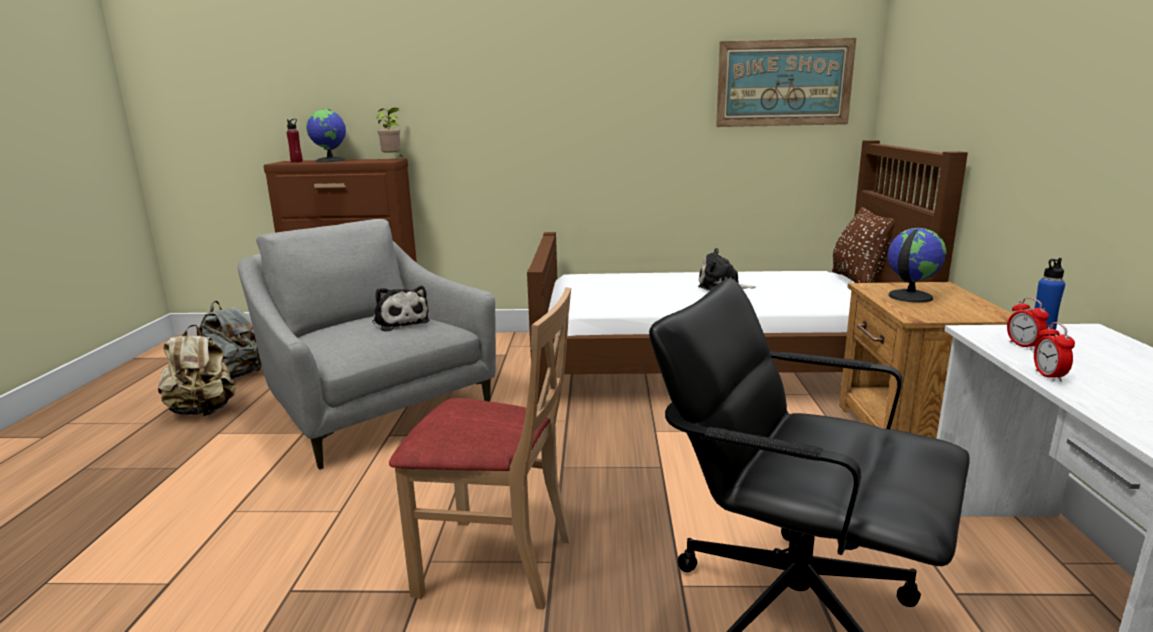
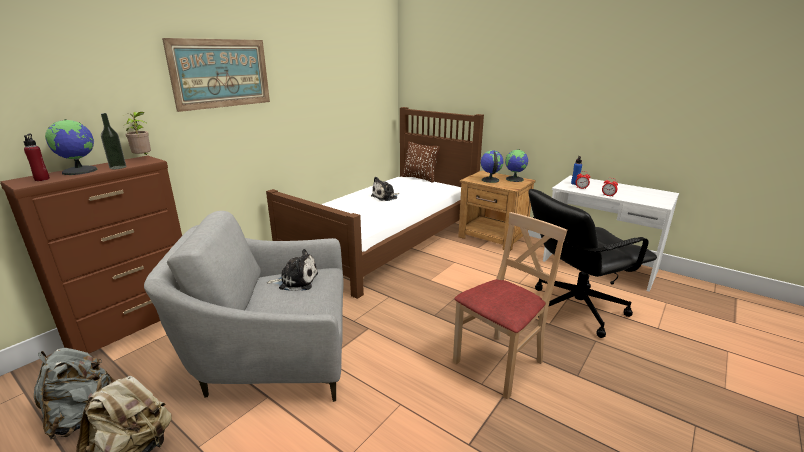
camera: 55 degrees left, 5 degrees up
(353, 161) = (118, 167): none -> bottle
(784, 83) = (366, 79): picture -> picture (221, 73)
(975, 308) = (515, 179): none -> globe

